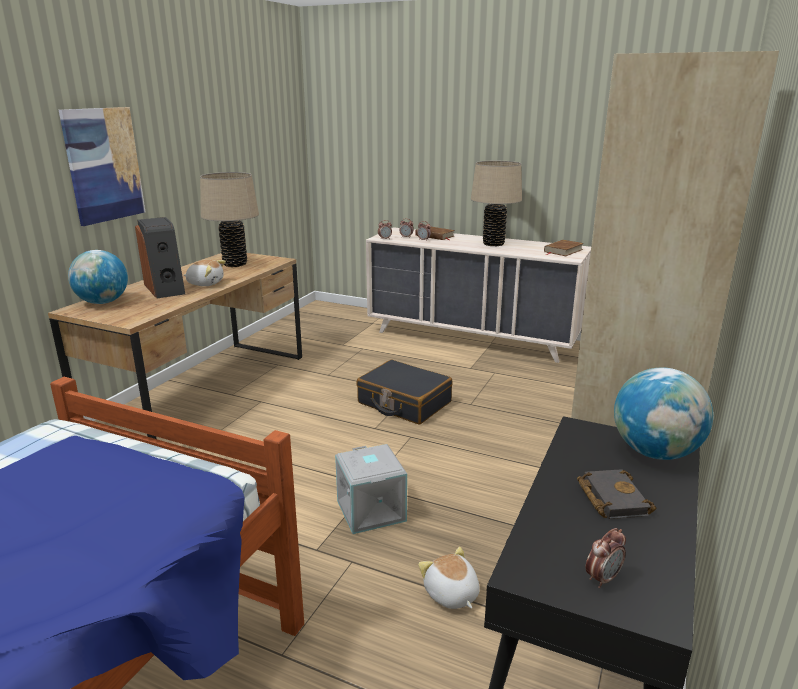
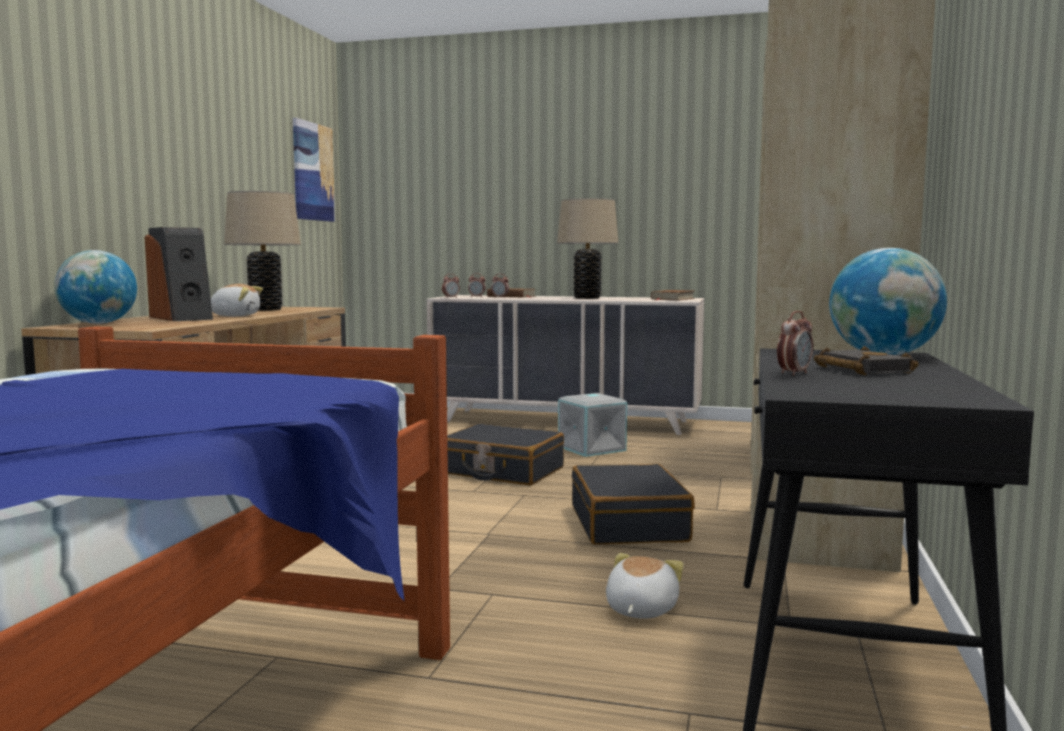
camera: 10 degrees left, 15 degrees down
(104, 165) = (109, 156): picture -> picture (313, 172)
(372, 510) = (501, 553): grey storage box -> grey storage box (593, 448)
(451, 594) = (639, 609): plush toy -> plush toy turned 60 degrees clockwise
(478, 483) = (629, 524): none -> black suitcase
(602, 578) = (895, 393): alarm clock -> alarm clock (794, 374)

